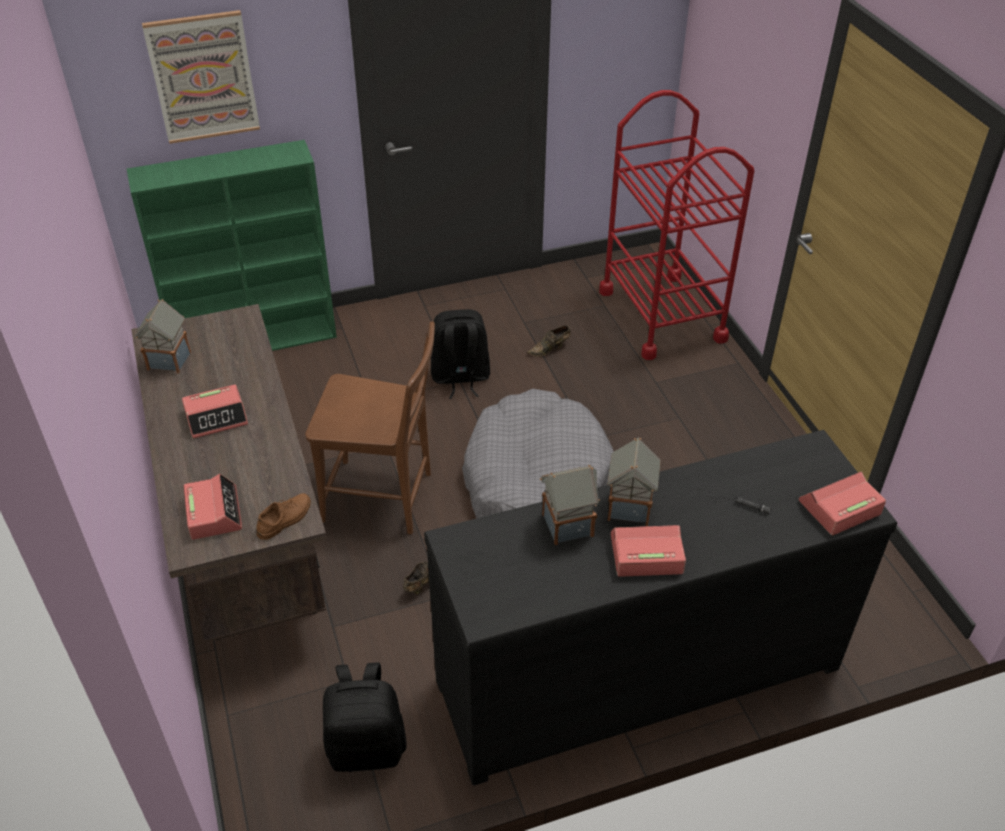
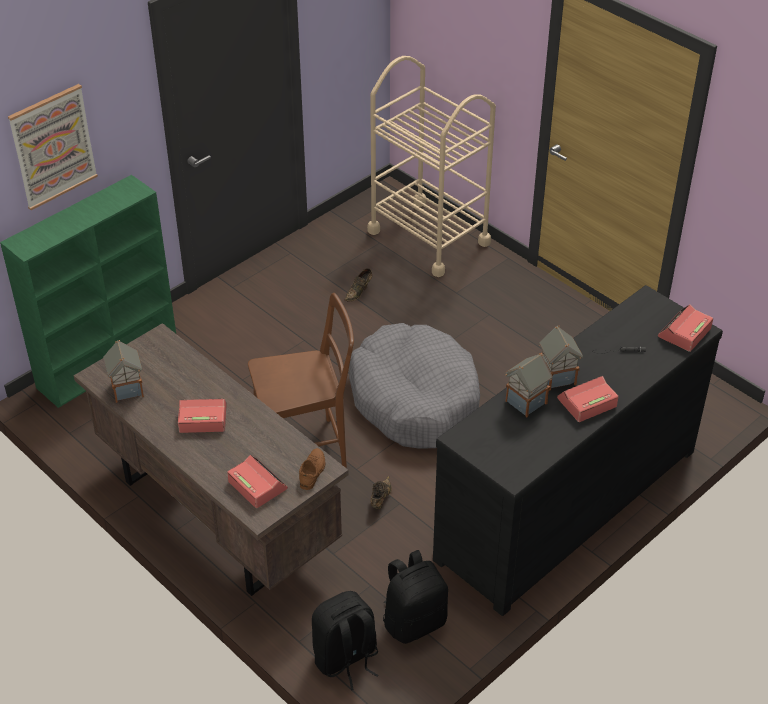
camera: 25 degrees left, 0 degrees up
(216, 417) = (202, 419): alarm clock -> alarm clock turned 135 degrees counterclockwise
(460, 378) = (303, 337): black backpack -> black backpack (346, 659)
(662, 315) = (429, 237): red cart -> beige cart

